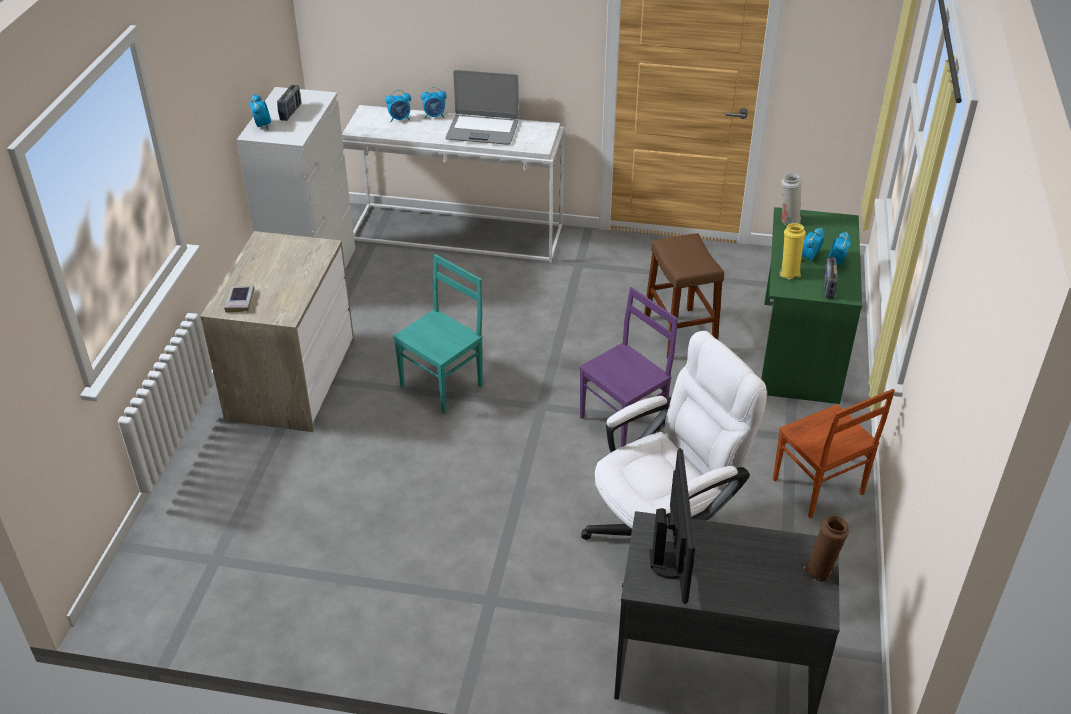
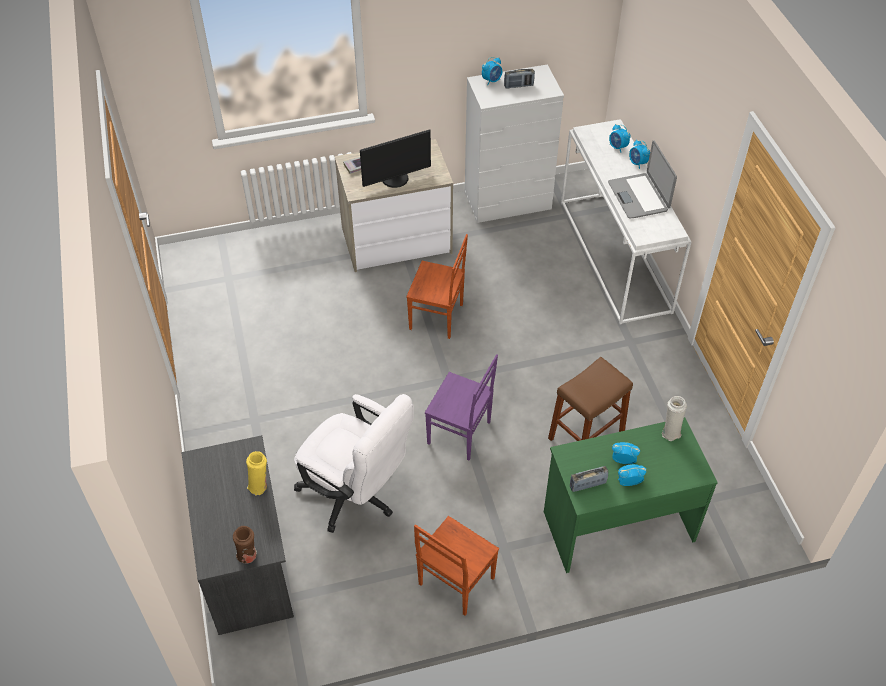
camera: 65 degrees right, 10 degrees up
(443, 385) = (437, 318): turquoise chair -> brown chair
(673, 560) = (224, 469): monitor -> monitor (395, 179)
(788, 272) = (591, 452): yellow vase -> yellow vase (259, 486)

